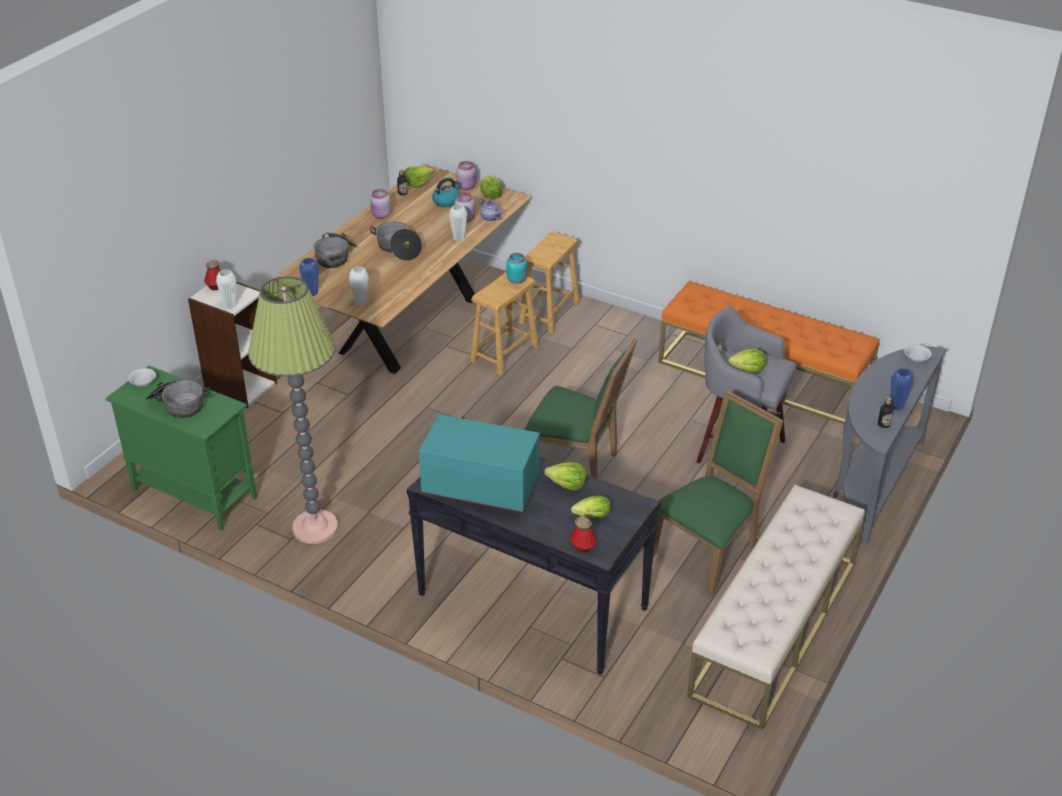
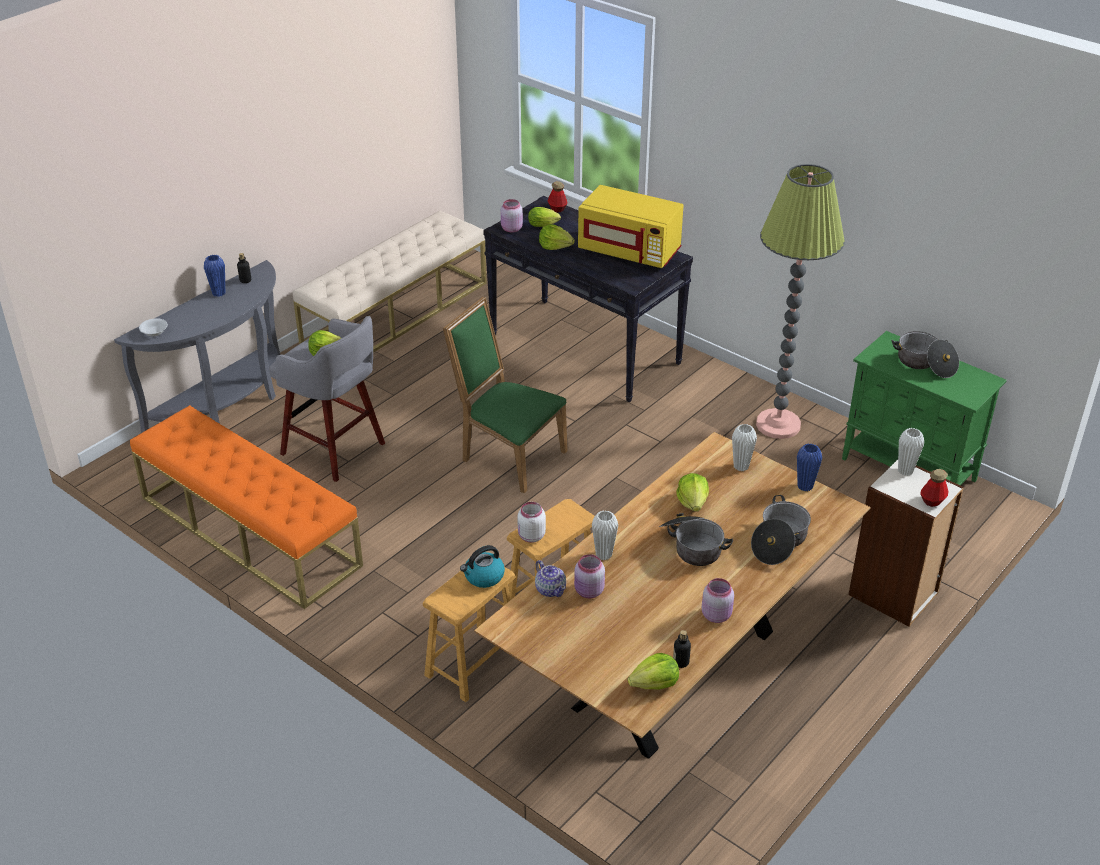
camera: 170 degrees left, 0 degrees up
(142, 382) = (973, 391): white bowl -> none
(446, 201) = (611, 633): kettle -> kettle (483, 577)
(467, 187) = (573, 664): pink jar -> pink jar (511, 229)
(480, 488) = (630, 251): turquoise microwave -> yellow microwave
(490, 194) = (539, 640): lettuce -> lettuce (693, 502)
(517, 279) = (530, 536): turquoise jar -> white jar
(709, 550) = (416, 369): green chair -> none

